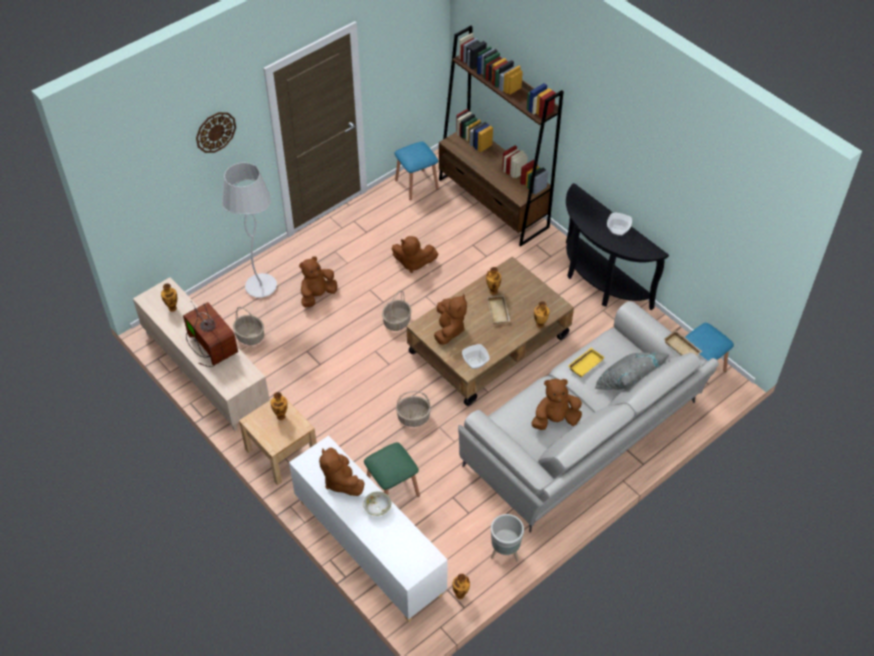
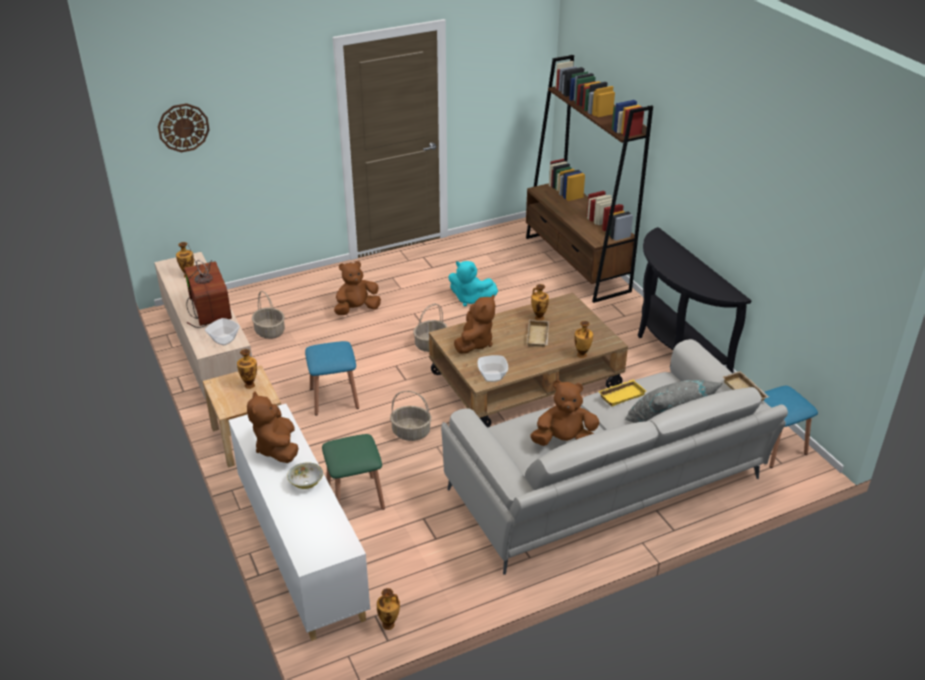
camera: 15 degrees right, 15 degrees down
(215, 132) = (270, 95): wall clock -> wall clock (183, 127)
(261, 287) = (302, 294): white floor lamp -> none
(413, 263) = (470, 299): brown plush toy -> turquoise plush toy
(416, 184) = (501, 238): blue stool -> blue stool (334, 398)
(505, 553) = (463, 590): grey planter -> none
(618, 230) = (696, 271): bowl -> bowl (224, 339)

